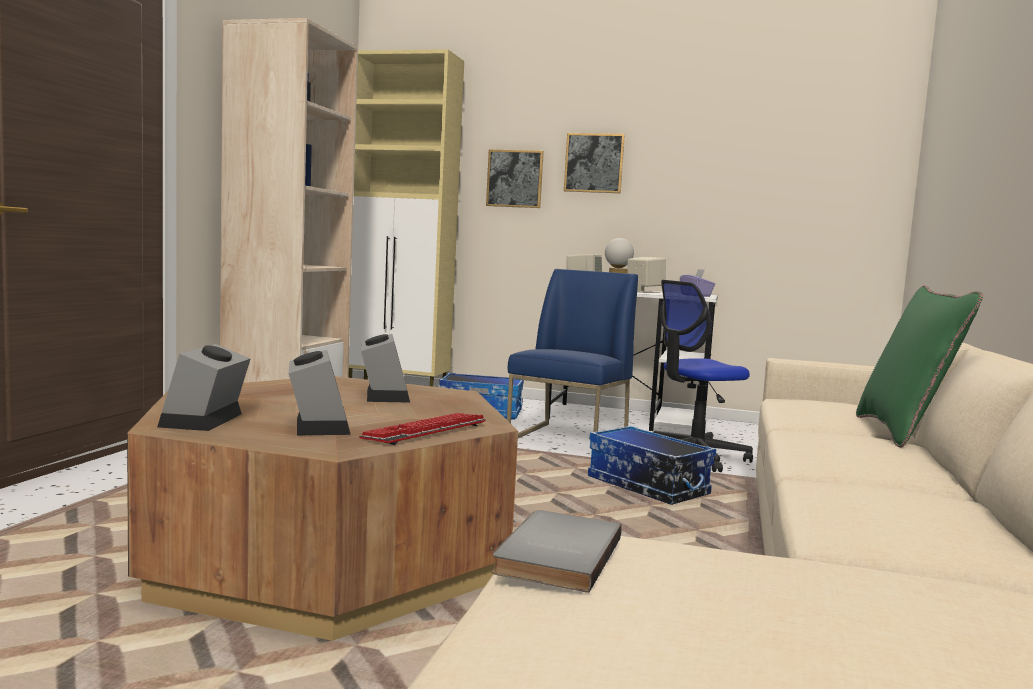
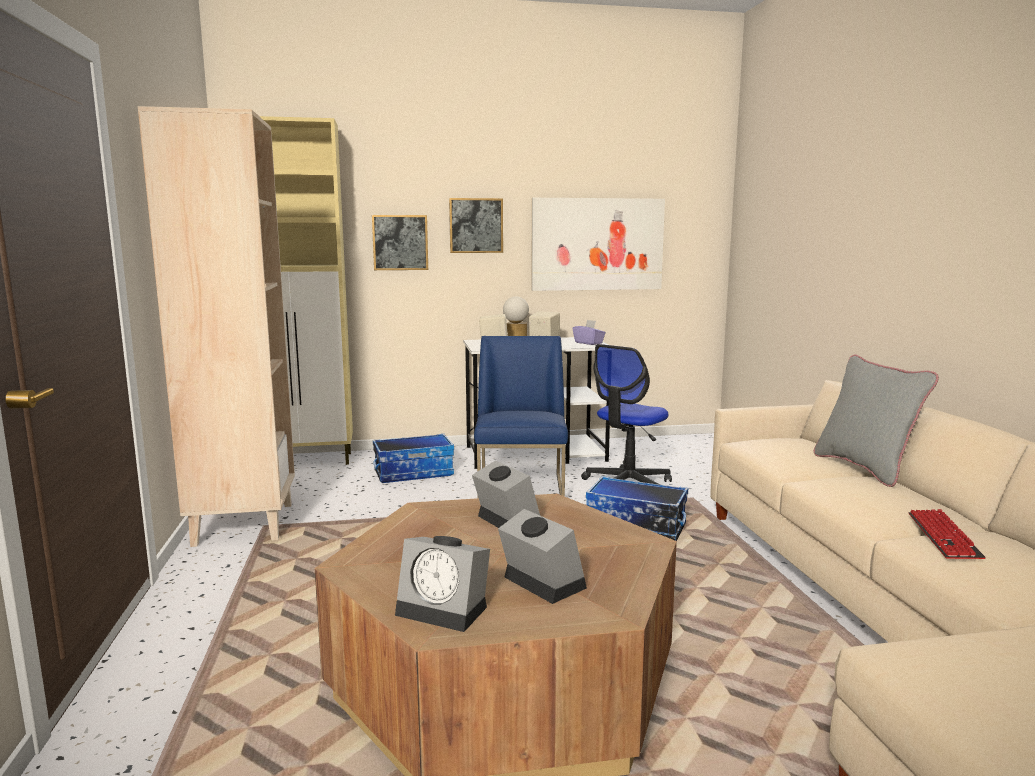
camera: 25 degrees left, 5 degrees up
(204, 421) = (446, 609): alarm clock -> alarm clock turned 45 degrees counterclockwise
(425, 431) = (626, 564): keyboard -> keyboard (943, 536)
(554, 554) = (942, 684): grey book -> none
(732, 188) = (597, 244): none -> picture
(903, 433) = (865, 468): green pillow -> grey pillow

